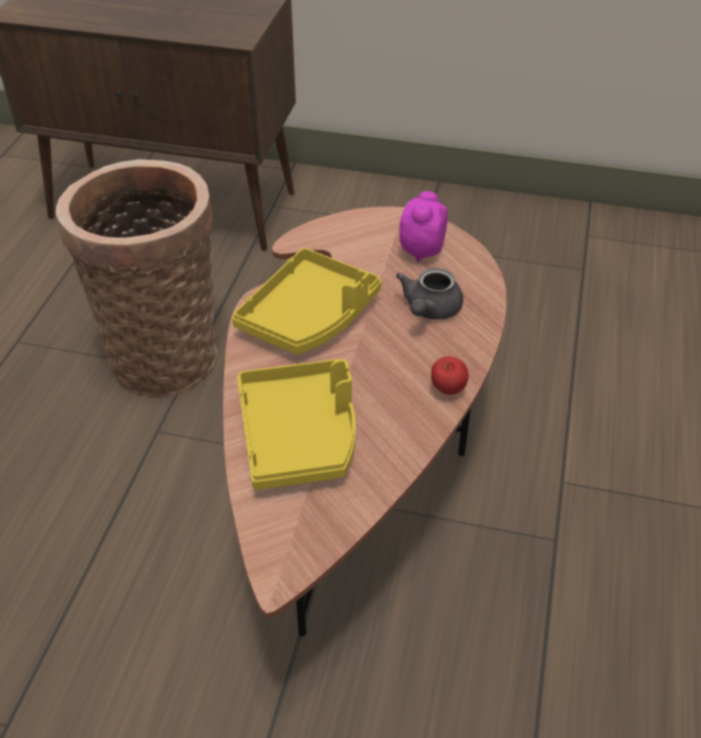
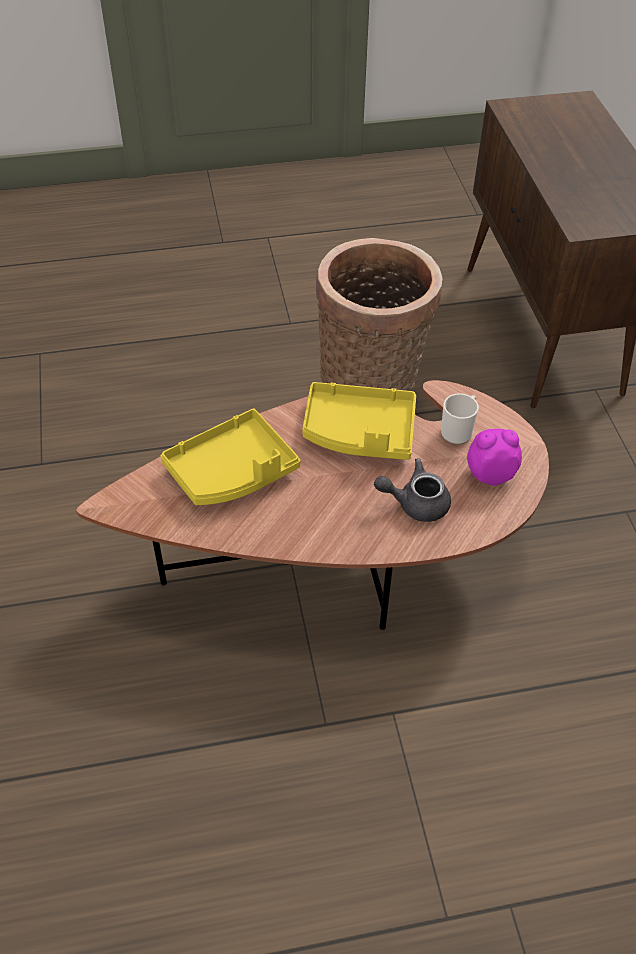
camera: 65 degrees right, 5 degrees up
(354, 251) = (458, 431): none -> mug
(447, 390) = (326, 543): apple -> none

